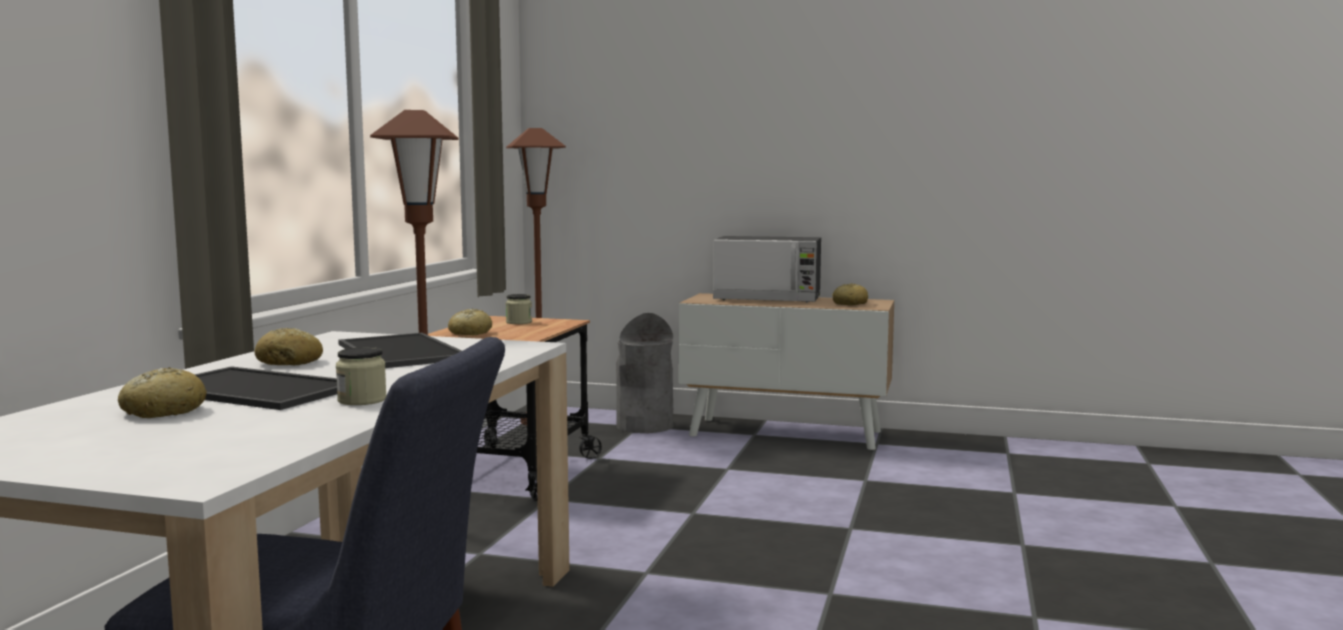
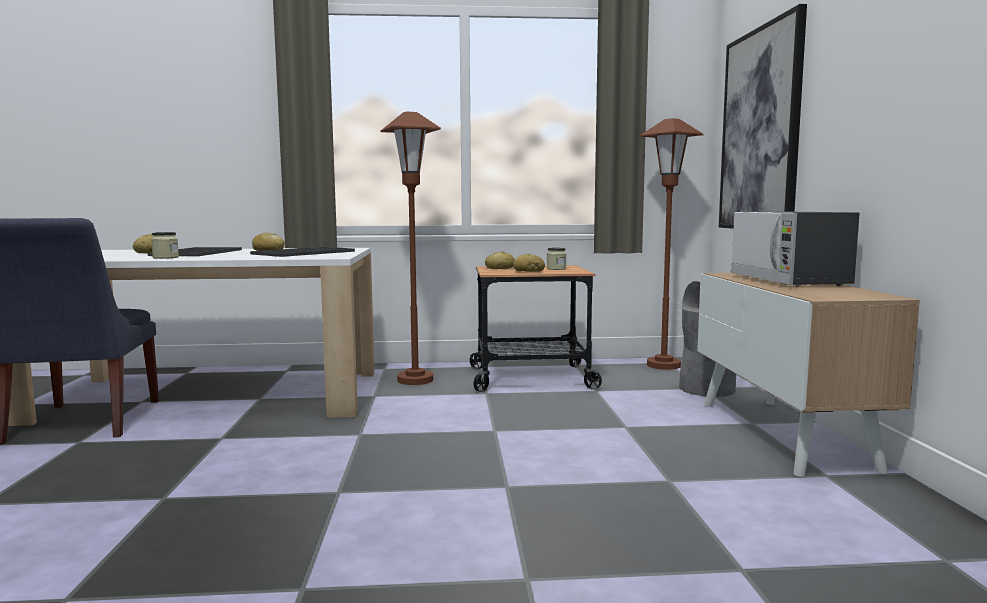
camera: 70 degrees right, 0 degrees up
(636, 151) = (760, 130): none -> picture
(850, 304) = (826, 293): bread -> bread (529, 271)

